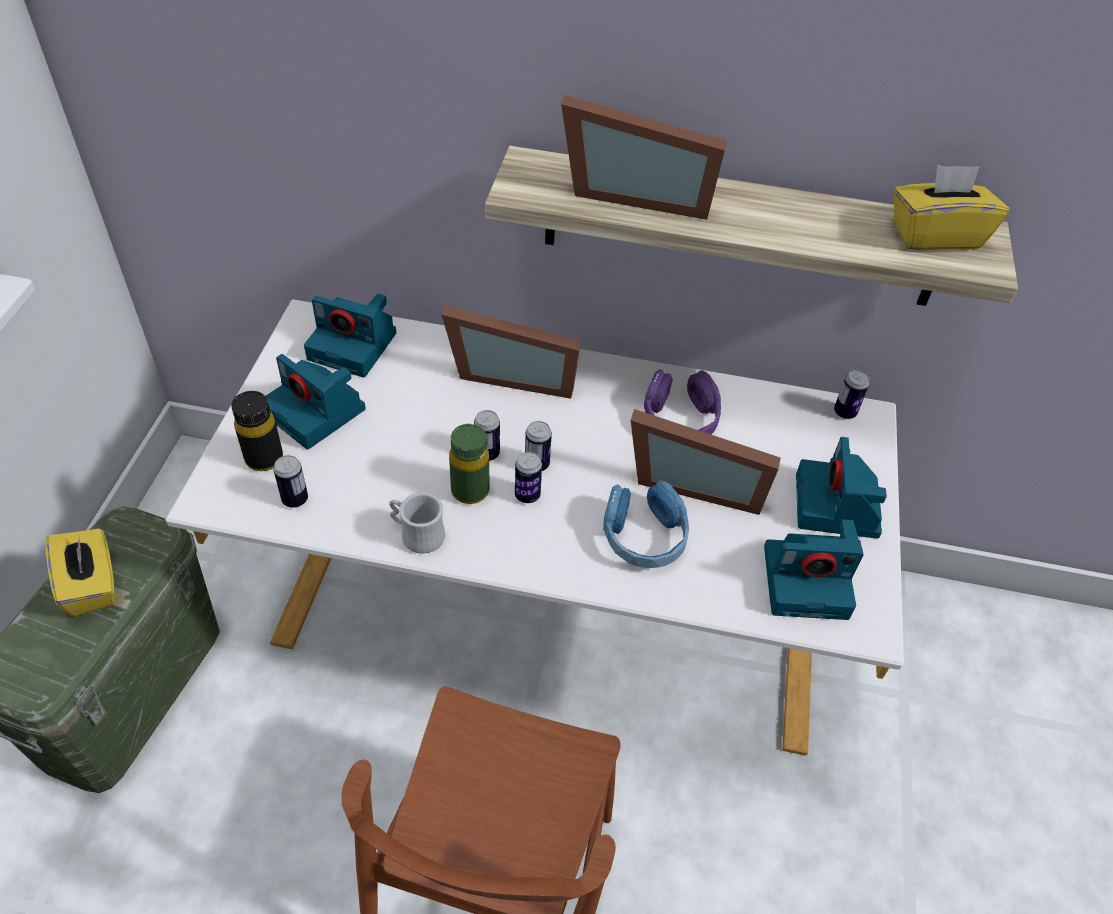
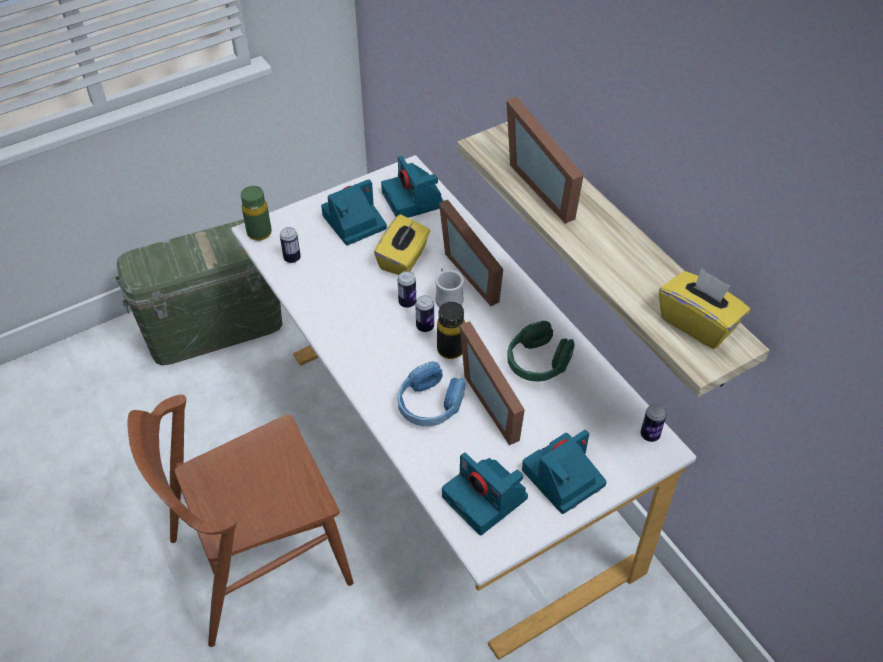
camera: 50 degrees right, 0 degrees up
(91, 585) = (206, 248): yellow tissue box -> yellow tissue box (403, 259)
(264, 458) = (302, 229): black bottle -> black bottle (450, 350)
(317, 412) = (353, 223): camera -> camera turned 60 degrees clockwise
(417, 534) = (323, 316): white mug -> white mug (447, 297)
(470, 491) = (374, 314): green bottle -> green bottle (259, 233)
(527, 495) = (399, 338): can -> none
(680, 418) = (538, 362): purple headphones -> green headphones

